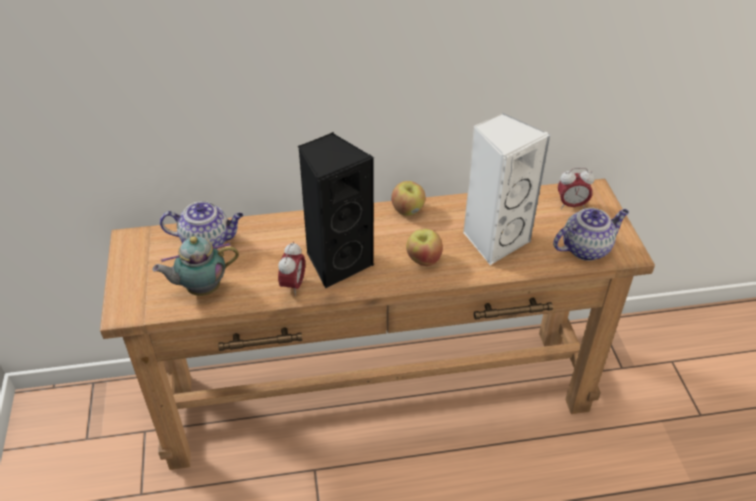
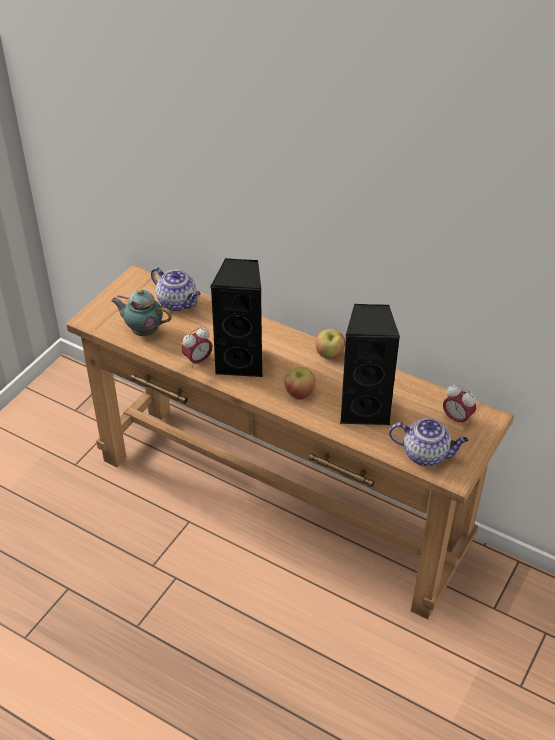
camera: 40 degrees right, 0 degrees up
(494, 239) = (365, 409): white speaker -> black speaker

